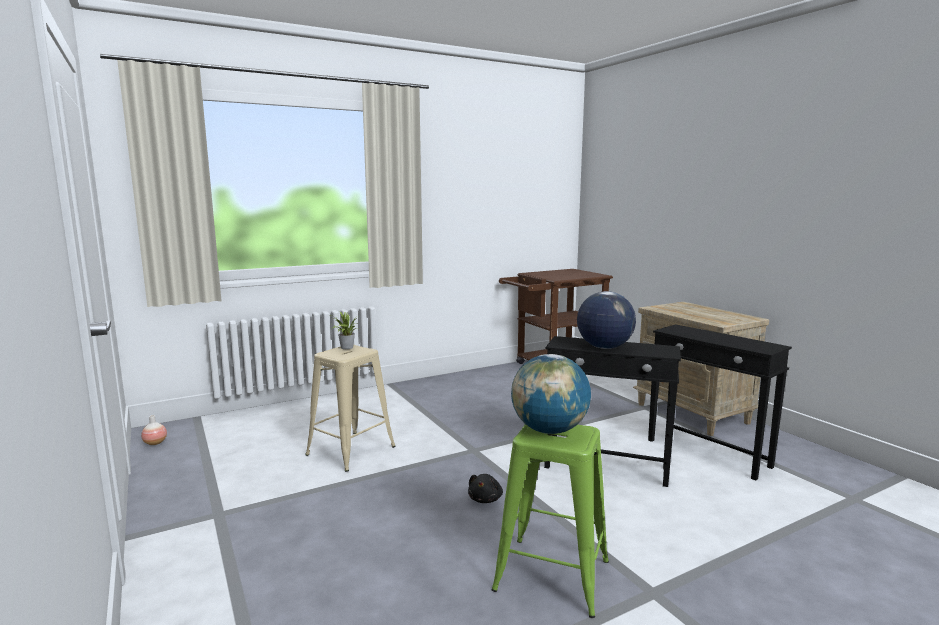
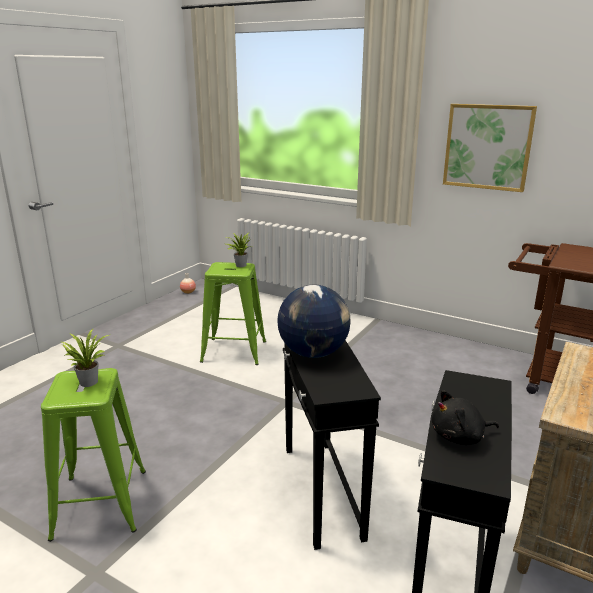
camera: 60 degrees right, 10 degrees up
(350, 451) = (233, 351): beige stool -> green stool
(462, 210) = (487, 147): none -> picture
(485, 499) = (201, 435): black plush toy -> black plush toy (460, 437)
(549, 430) = (88, 381): globe -> potted plant

